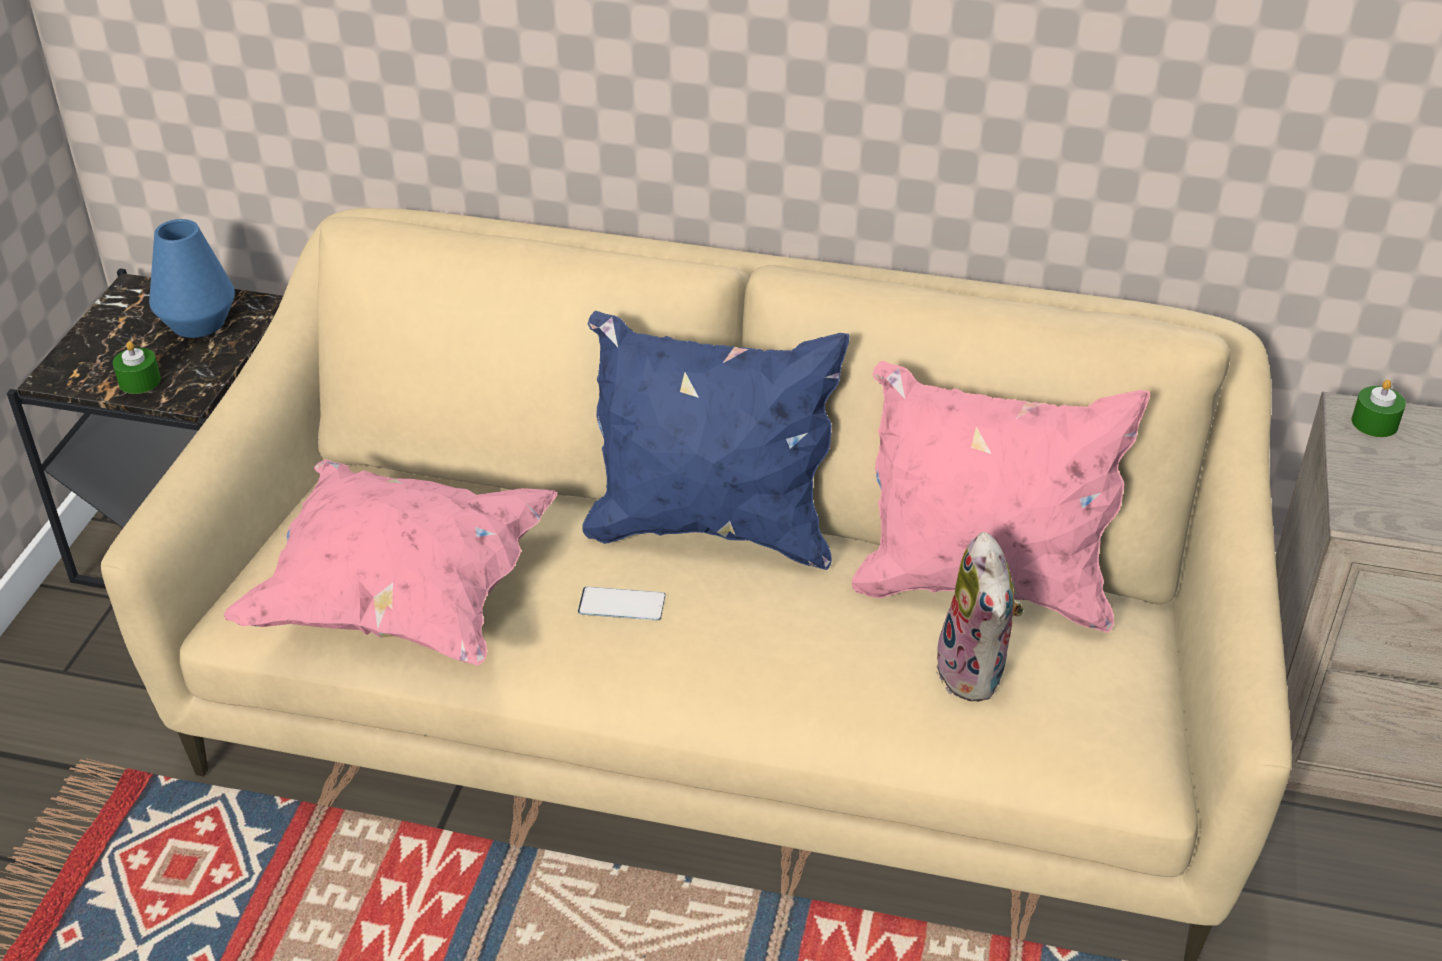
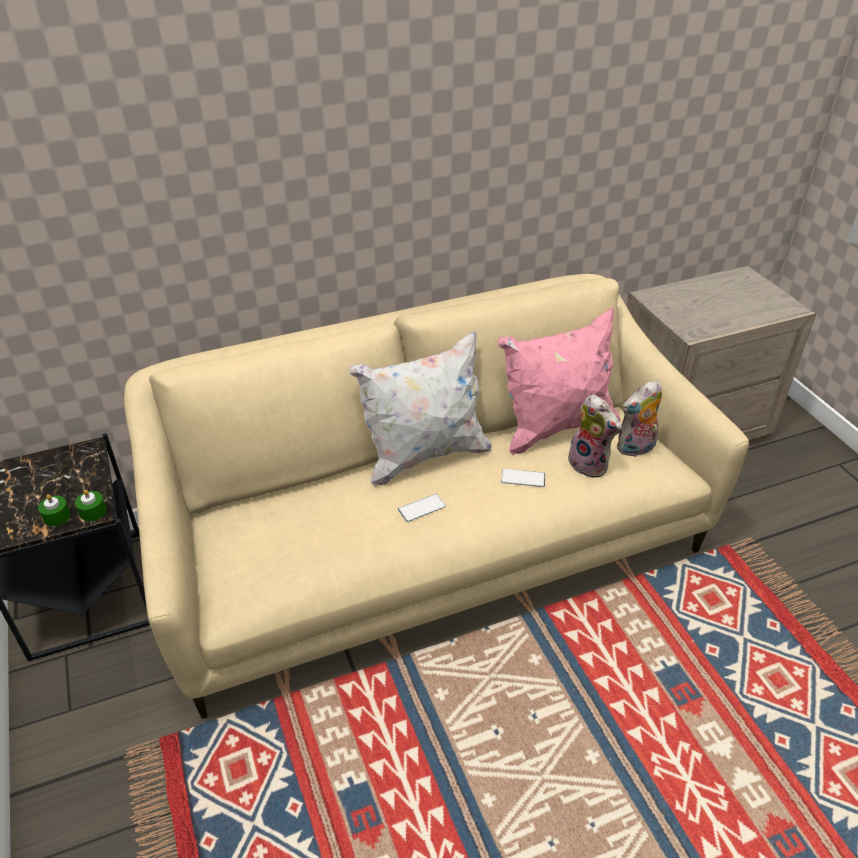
camera: 35 degrees left, 0 degrees up
(198, 323) = (60, 472): blue vase -> none
(402, 599) = (312, 558): pink pillow -> none
(711, 528) = (424, 456): blue pillow -> white pillow
(830, 638) = (523, 478): none -> phone
(1097, 690) = (635, 449): none -> plush toy
(1374, 423) = (658, 297): green candle -> green candle (93, 512)

